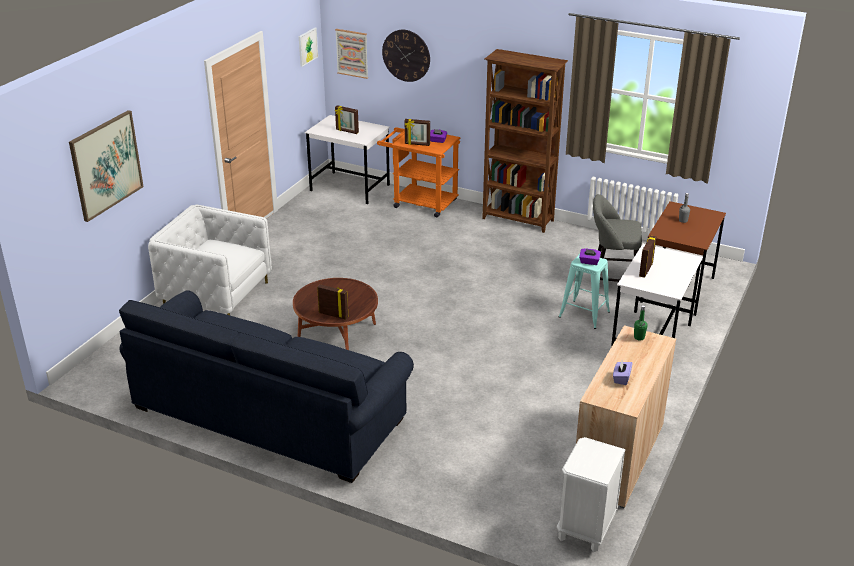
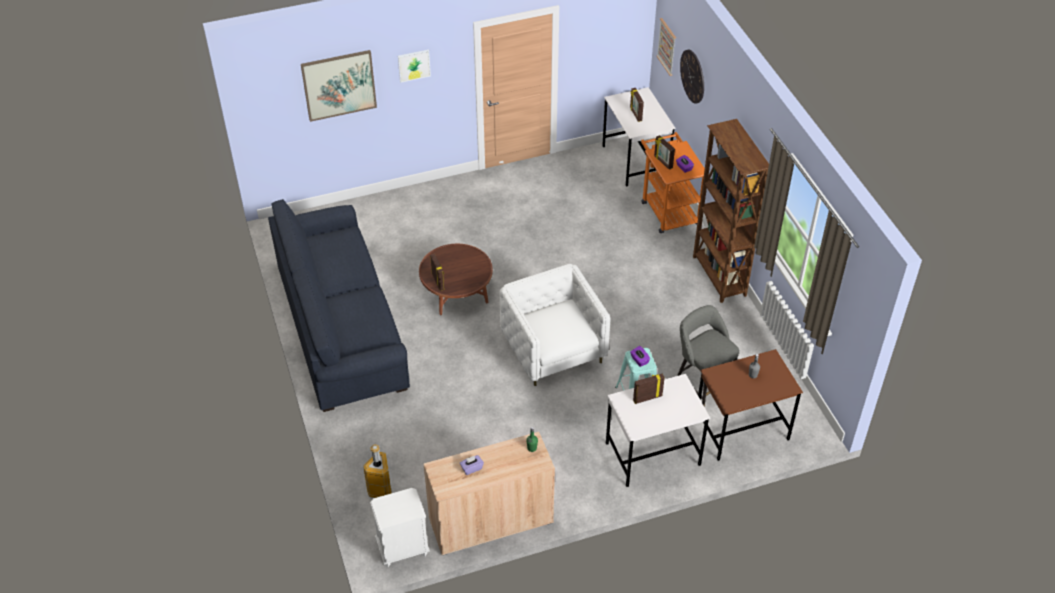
camera: 45 degrees right, 15 degrees up
(216, 294) = (424, 207): white armchair -> white armchair (553, 349)
(307, 46) = (628, 24): picture -> picture (414, 65)
(498, 501) = (381, 489): none -> trash can

